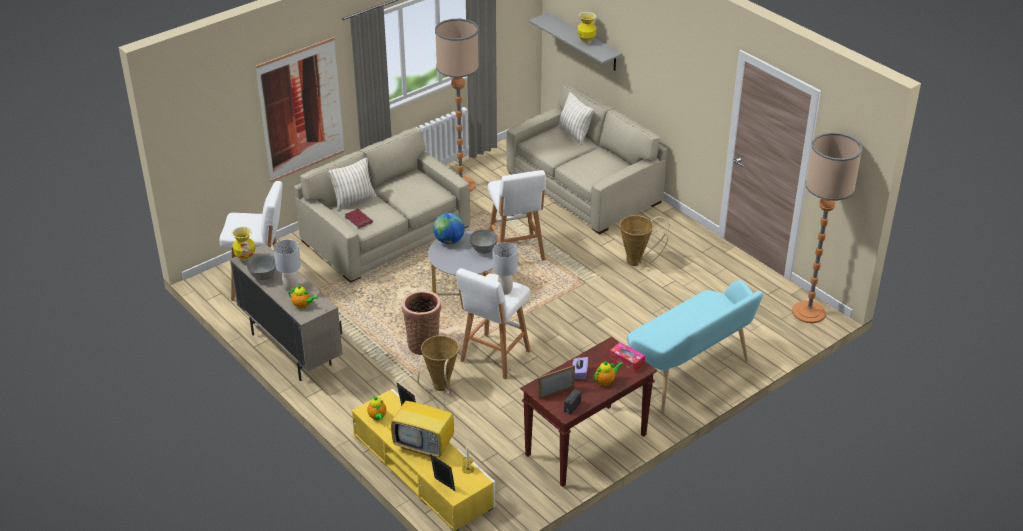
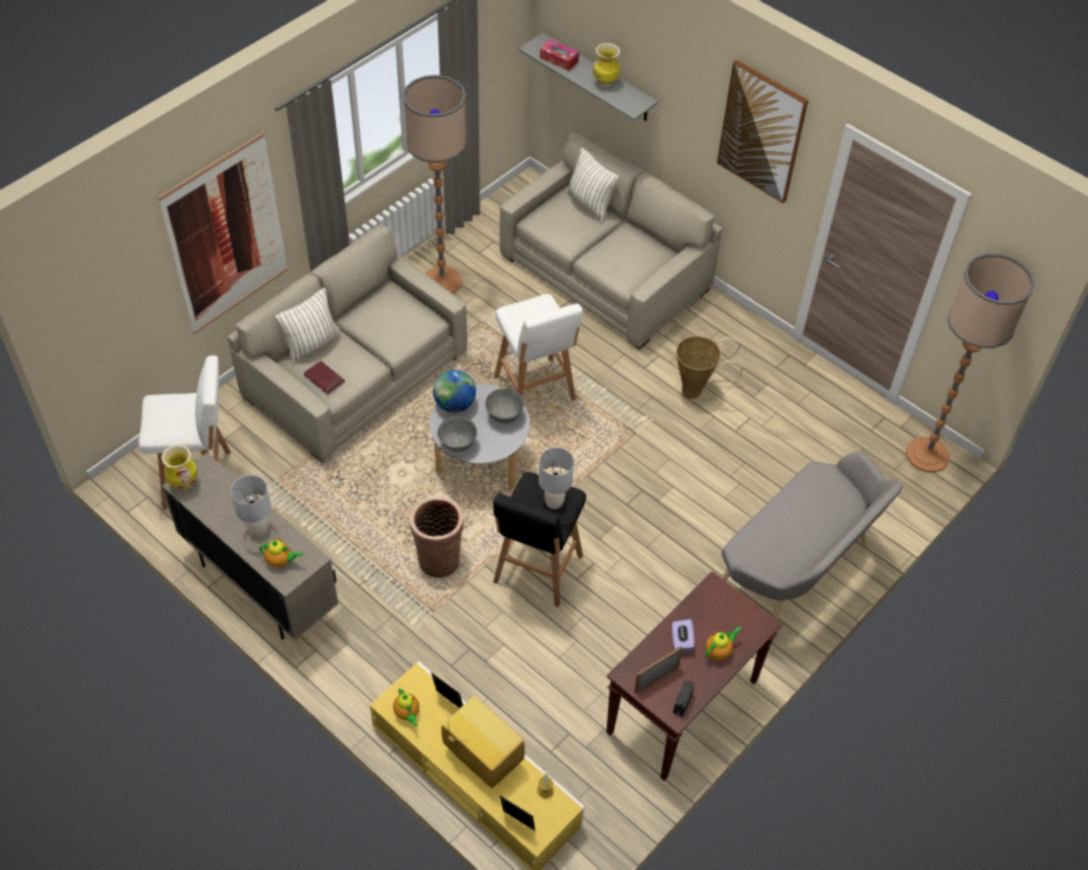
camera: 10 degrees left, 15 degrees up
(264, 276) = (216, 513): grey bowl -> grey bowl (458, 444)
(425, 446) = (480, 756): television -> television turned 150 degrees counterclockwise
(440, 389) = (474, 633): basket -> none
(494, 357) = (536, 571): white stool -> black stool
(626, 361) = (740, 612): tissue box -> tissue box (559, 60)
(688, 65) = (761, 132): none -> picture
(689, 375) = (795, 574): turquoise bench -> grey bench

